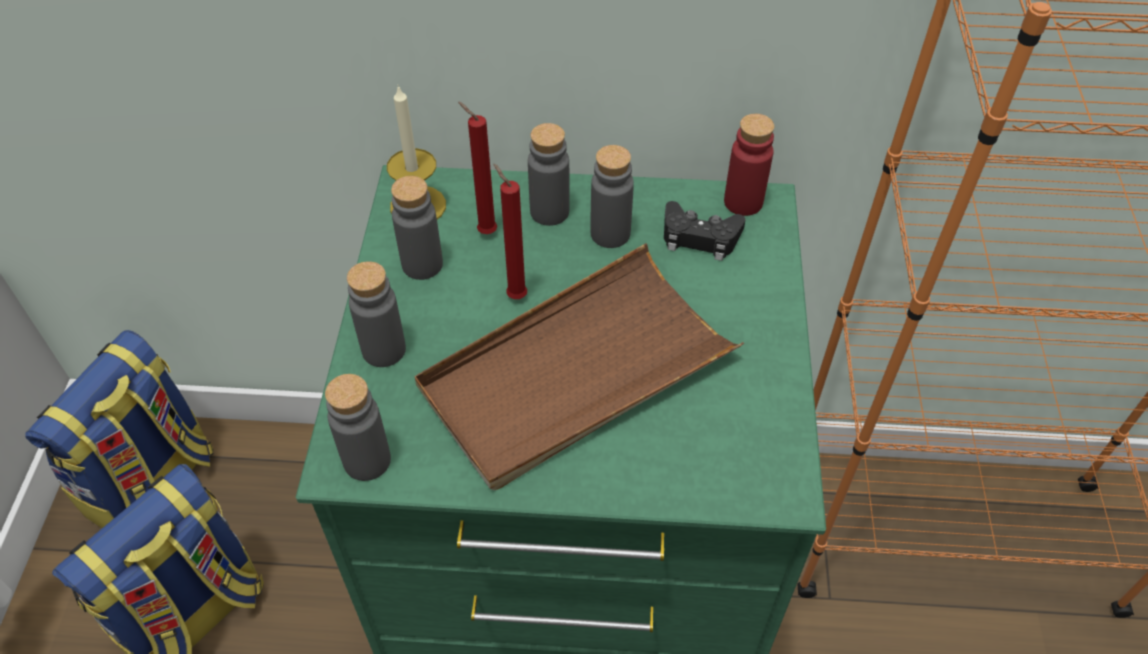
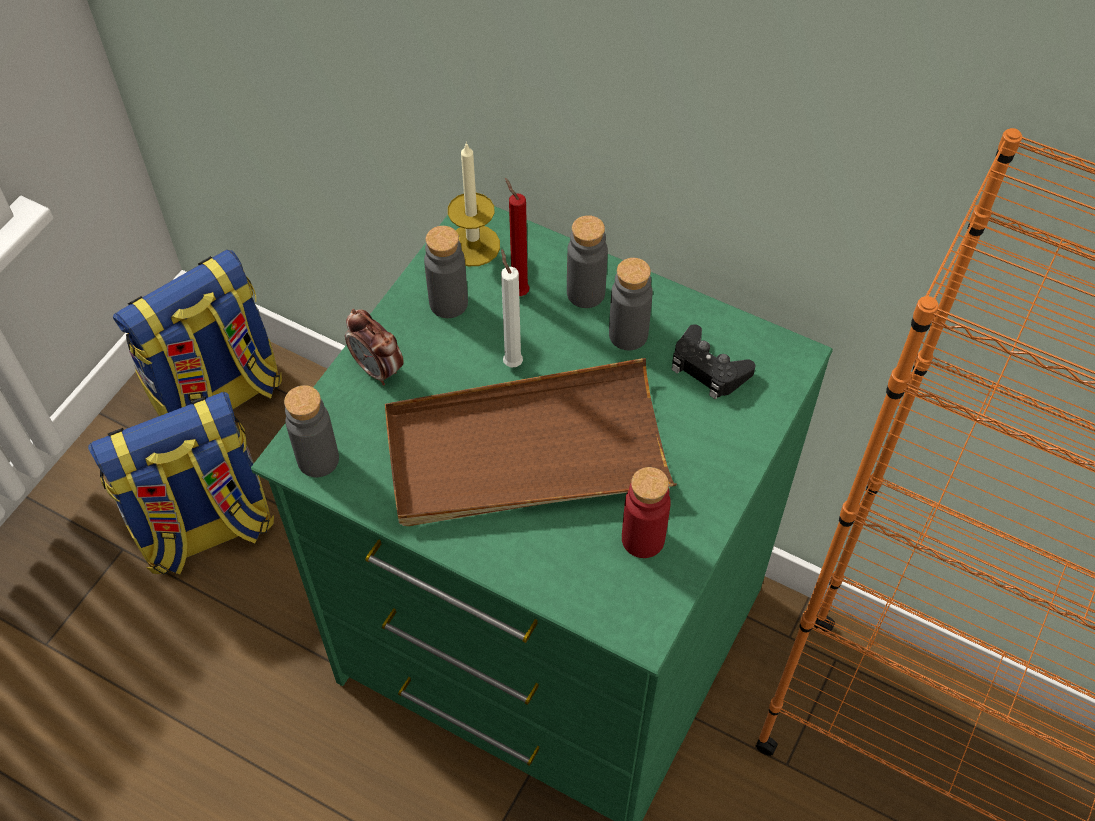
camera: 25 degrees right, 5 degrees up
(384, 350) = (378, 369): grey bottle -> alarm clock
(514, 295) = (512, 361): red candle -> white candle
(743, 202) = (770, 349): red bottle -> red bottle (643, 539)

